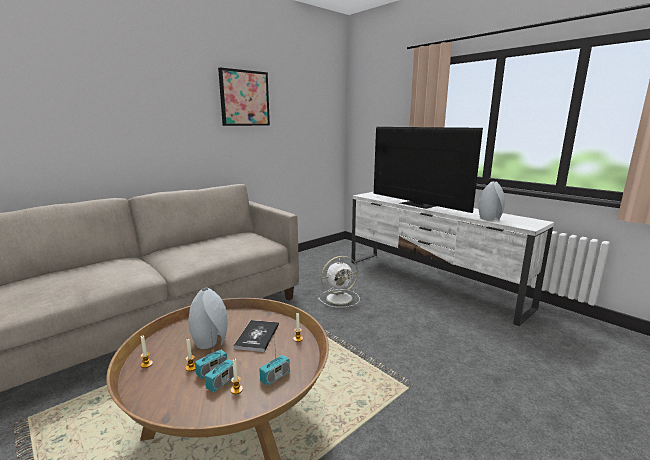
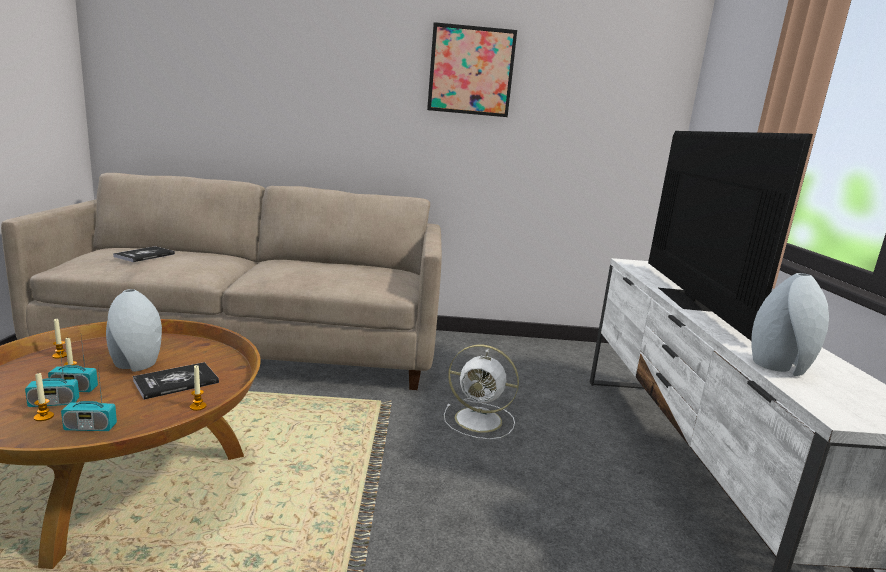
camera: 40 degrees right, 0 degrees up
(65, 279) = (144, 255): none -> book

